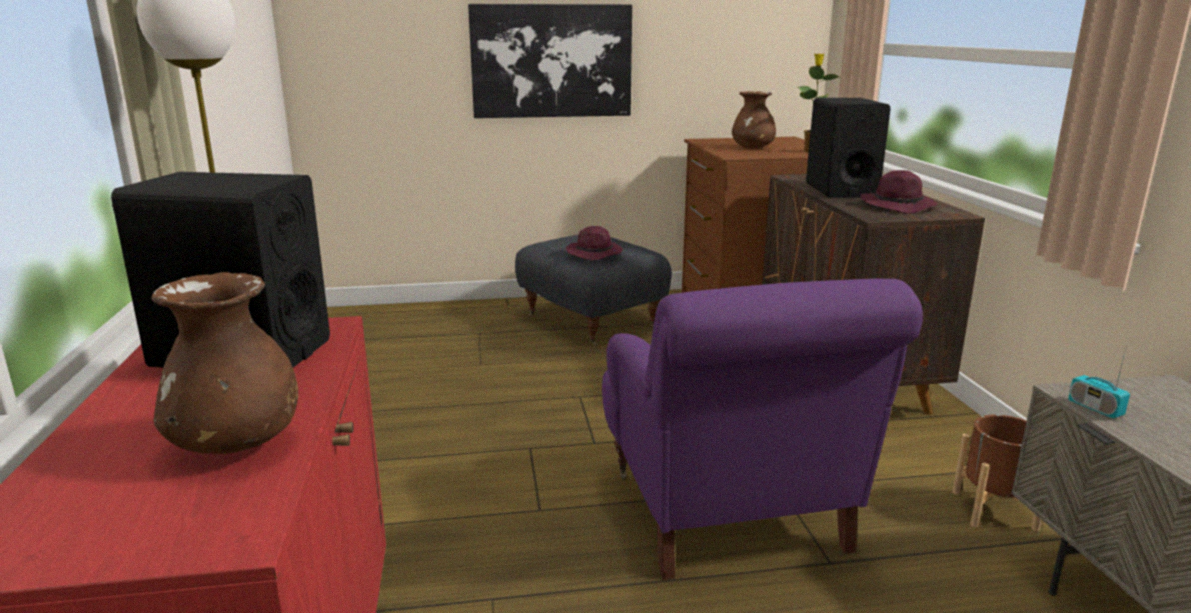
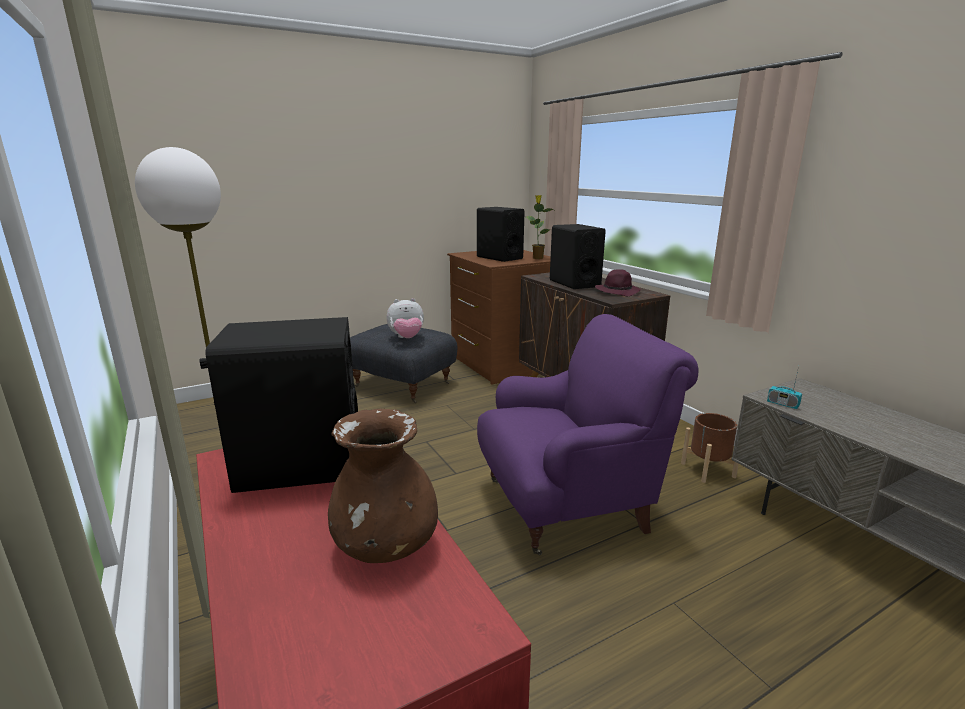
camera: 20 degrees left, 0 degrees up
(551, 61) = (353, 203): picture -> none
(595, 253) = (406, 338): purple hat -> plush toy
(728, 514) = (568, 505): purple armchair -> purple armchair turned 75 degrees counterclockwise
(752, 148) = (499, 257): brown vase -> black speaker

